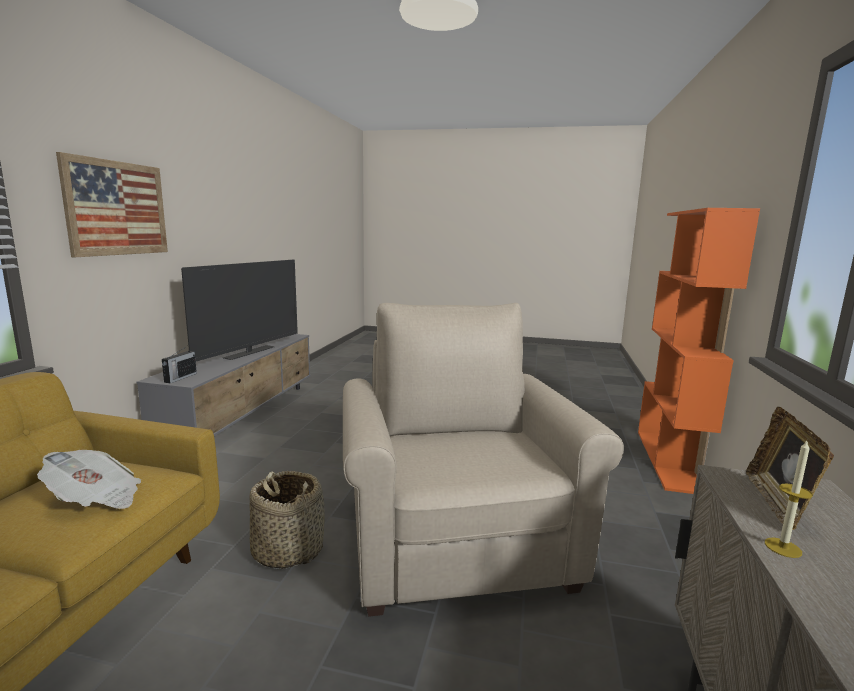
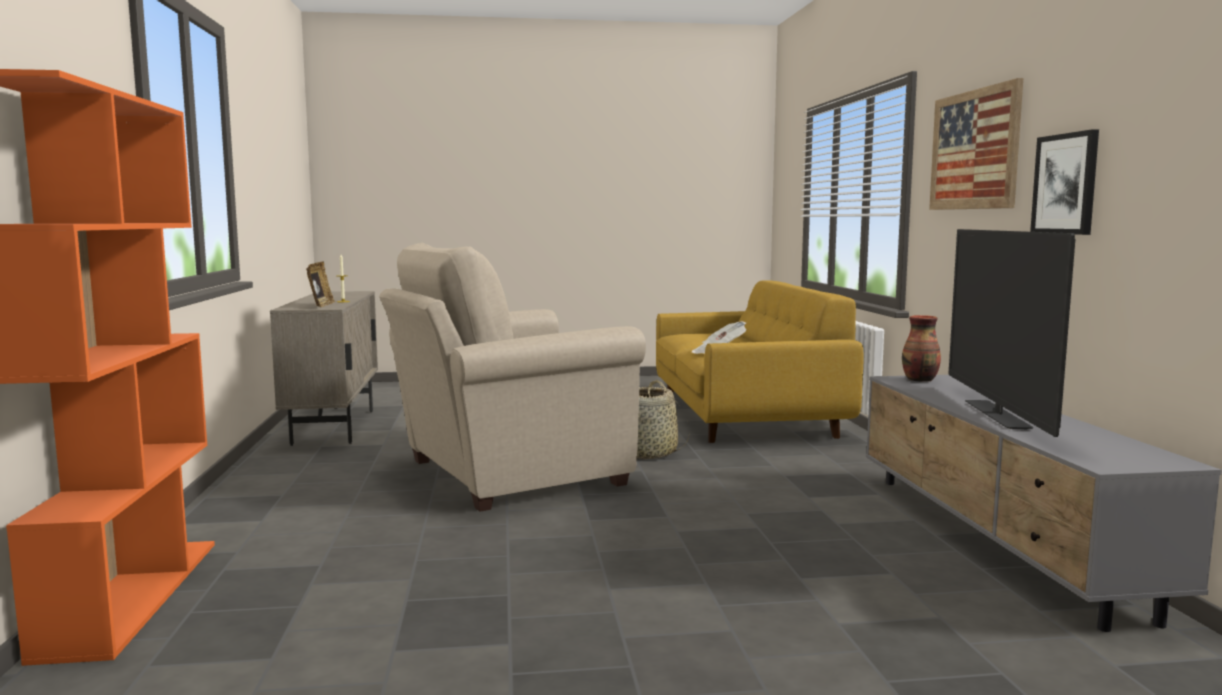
camera: 160 degrees right, 5 degrees down
(180, 378) = (920, 380): radio -> vase
(196, 238) = (1066, 184): none -> picture
(456, 540) = (506, 473): beige armchair -> beige armchair turned 90 degrees clockwise

